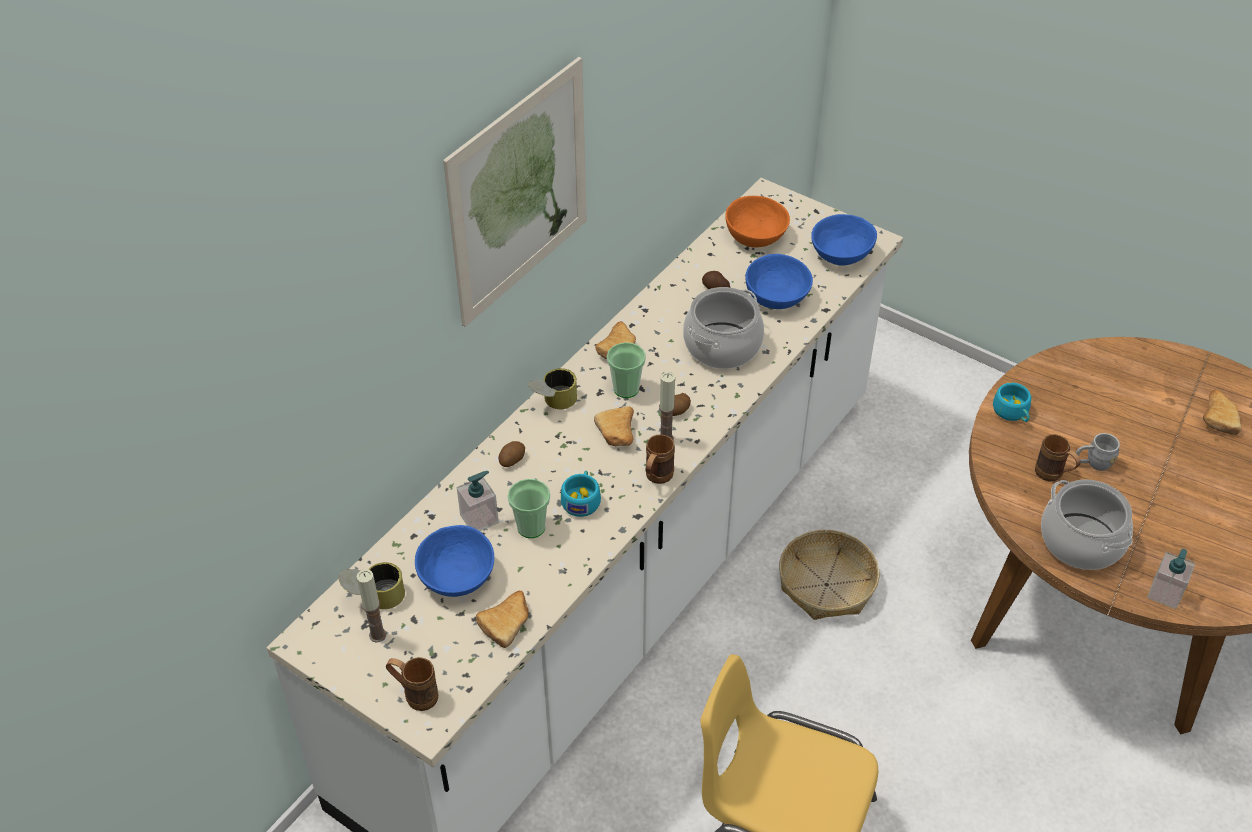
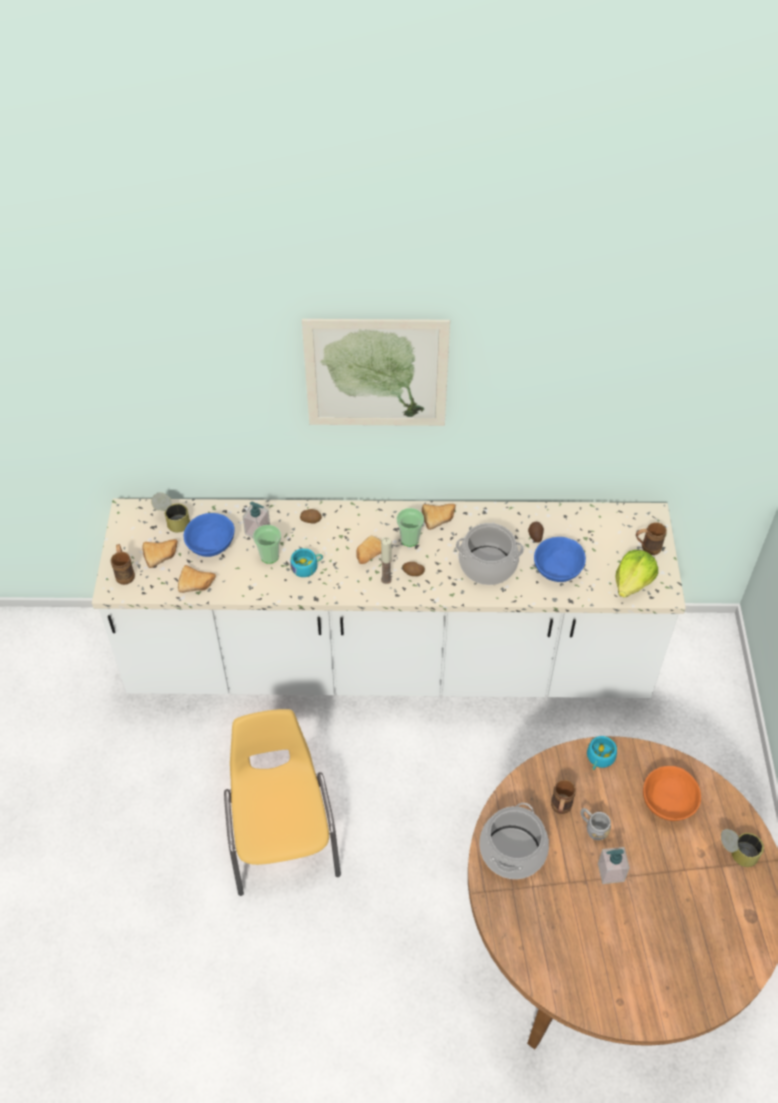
camera: 55 degrees right, 5 degrees up
(377, 635) = (150, 536): candle -> none
(553, 403) = (369, 513): can -> can (736, 853)
(656, 478) = (351, 591): brown mug -> brown mug (646, 548)
(754, 236) = (604, 529): orange bowl -> orange bowl (667, 801)
(826, 584) = (480, 766): basket -> none
(841, 254) = (633, 583): blue bowl -> lettuce
(1165, 593) = (506, 922): soap dispenser -> soap dispenser (610, 872)
(1218, 417) = (712, 892): bread -> bread (162, 555)

